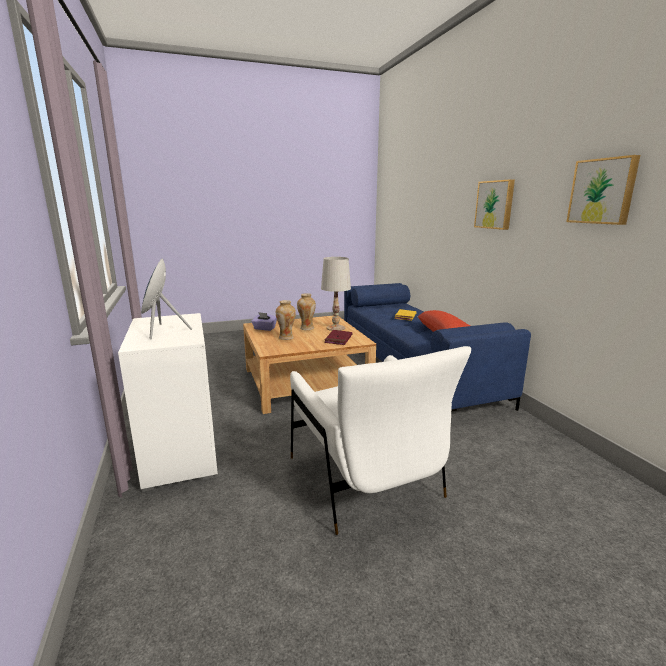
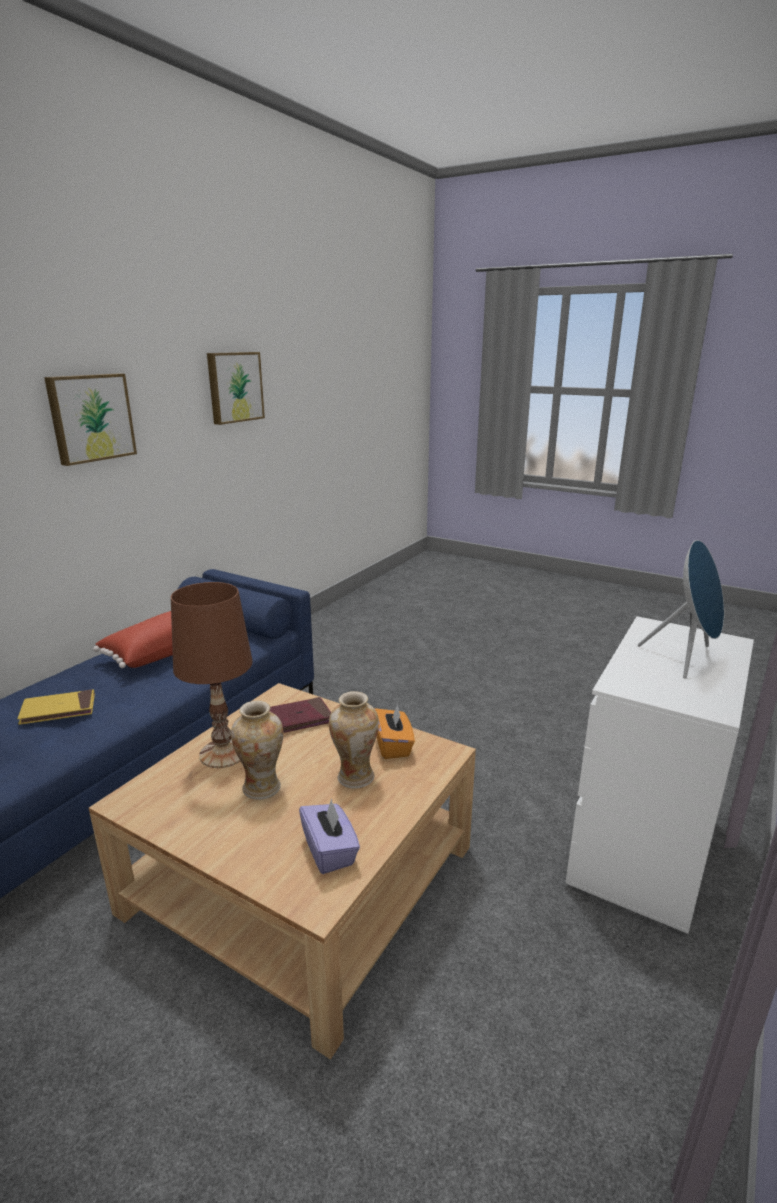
camera: 130 degrees left, 5 degrees up
(290, 346) = (393, 745): none -> orange tissue box
(336, 328) = (224, 753): white table lamp -> brown table lamp
(365, 480) = (471, 704): white armchair -> none

